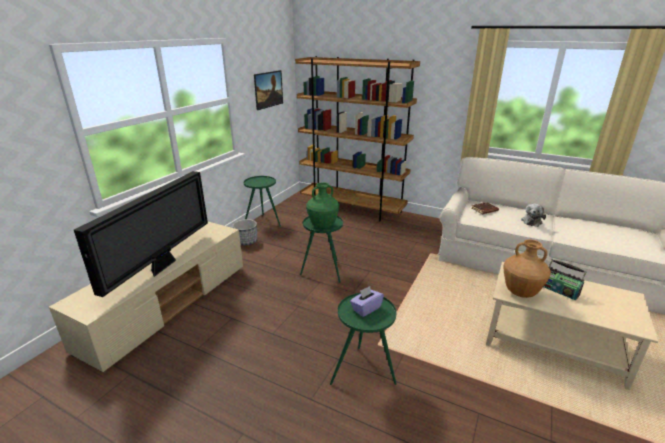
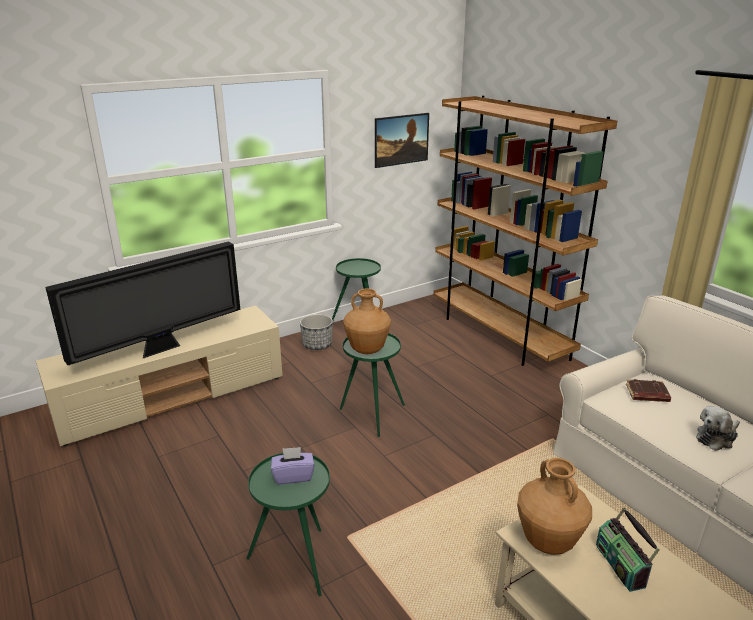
camera: 30 degrees right, 0 degrees up
(322, 226) = (367, 350): green vase -> brown vase

